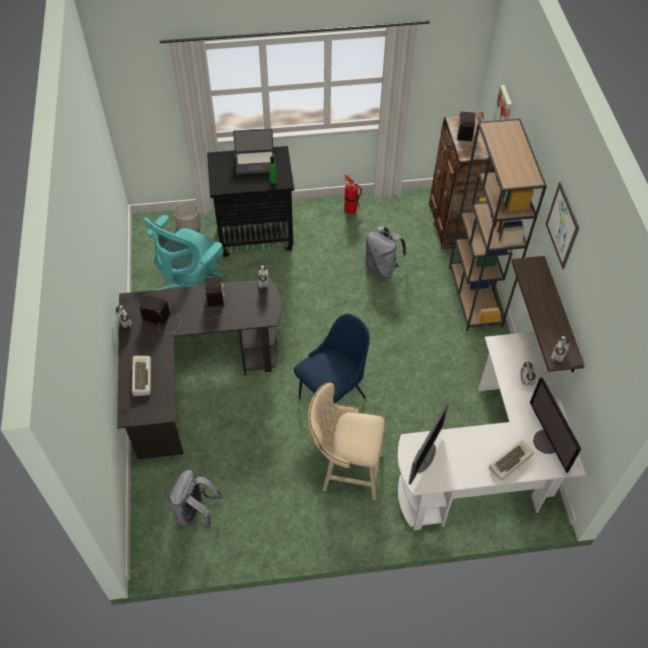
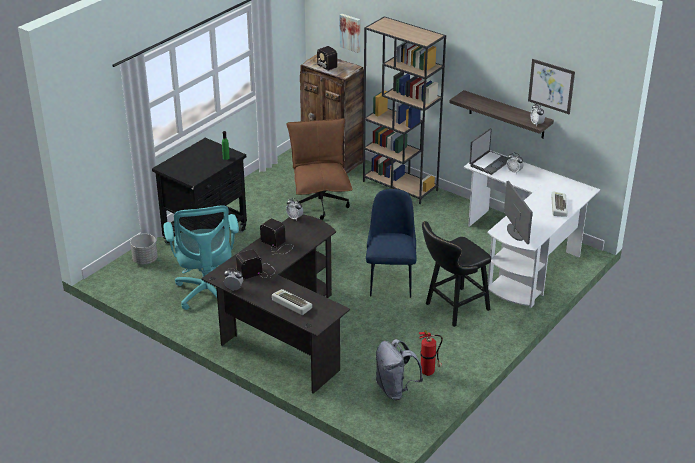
camera: 45 degrees left, 20 degrees down
(255, 162) = (196, 155): laptop -> laptop (489, 163)
(344, 470) = (451, 309): beige stool -> black stool
(351, 211) = (255, 188): fire extinguisher -> fire extinguisher (429, 372)
(382, 267) = (320, 204): grey backpack -> brown office chair
(547, 442) = (563, 188): monitor -> none
(562, 225) = (475, 51): picture -> picture (551, 86)

